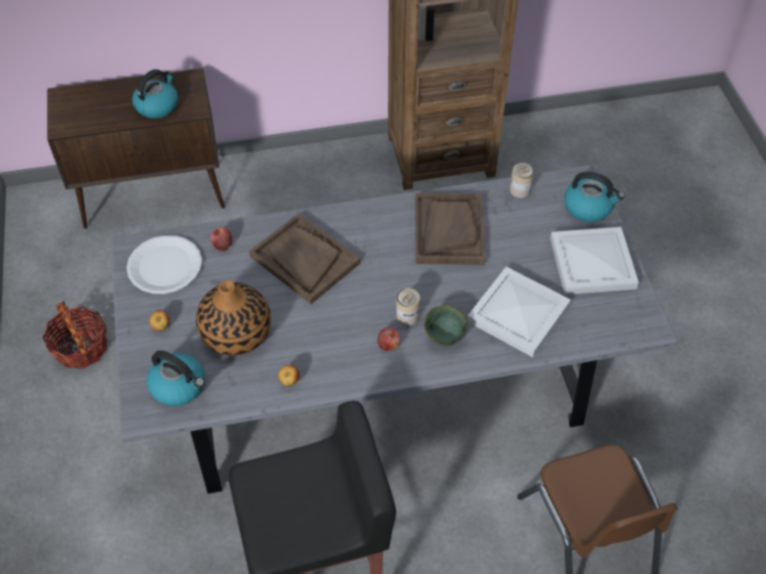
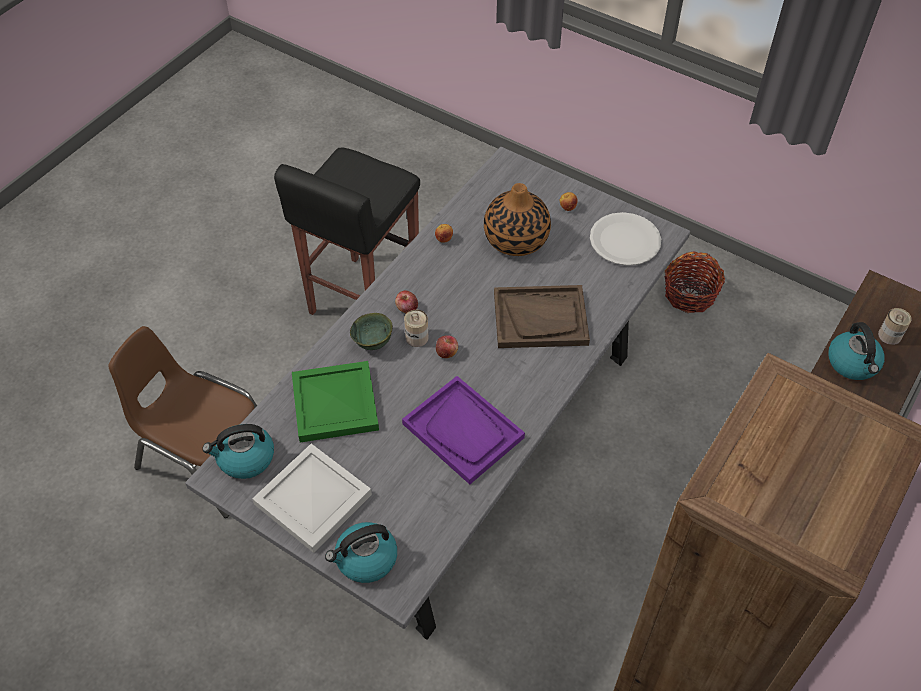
camera: 135 degrees right, 0 degrees up
(179, 386) = (506, 189): kettle -> kettle (245, 458)
(222, 244) = (611, 283): apple -> apple (447, 352)
(448, 230) = (463, 431): brown tray -> purple tray
(518, 312) = (336, 404): white tray -> green tray
(520, 190) = (446, 525): can -> can (889, 335)

